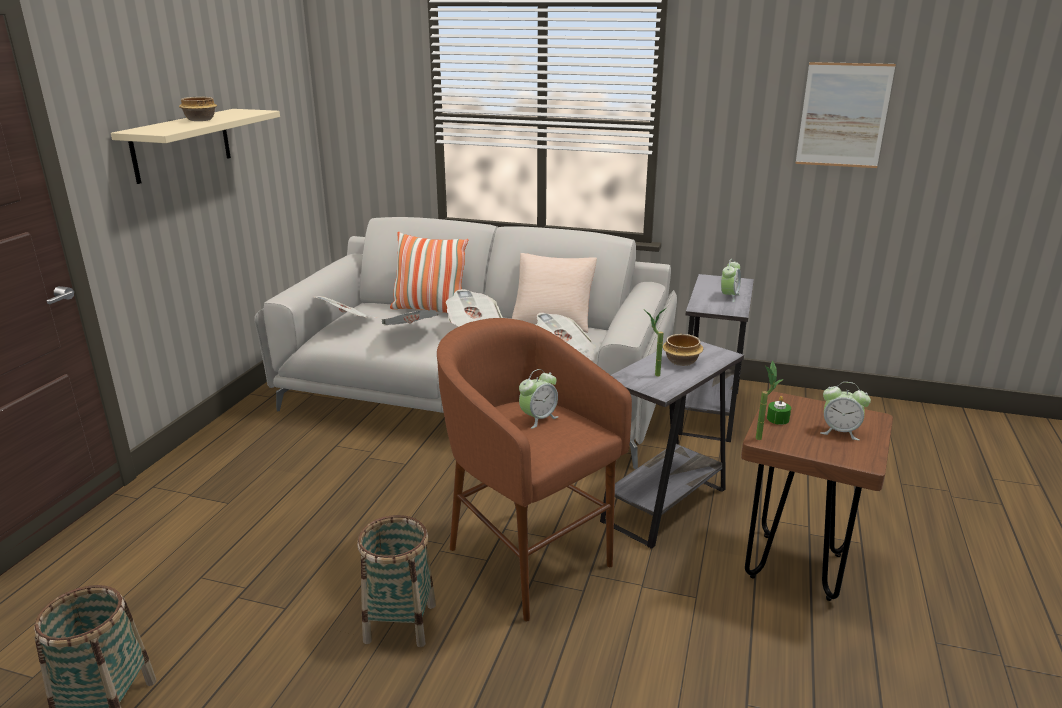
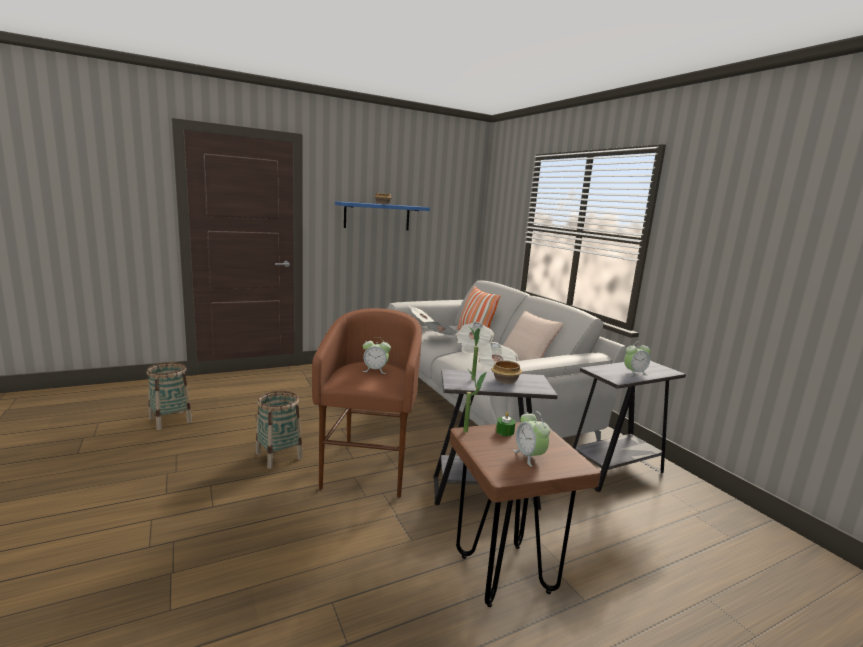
camera: 45 degrees right, 10 degrees down
(182, 145) = (377, 216): beige shelf -> blue shelf
(843, 115) = (796, 242): picture -> none

